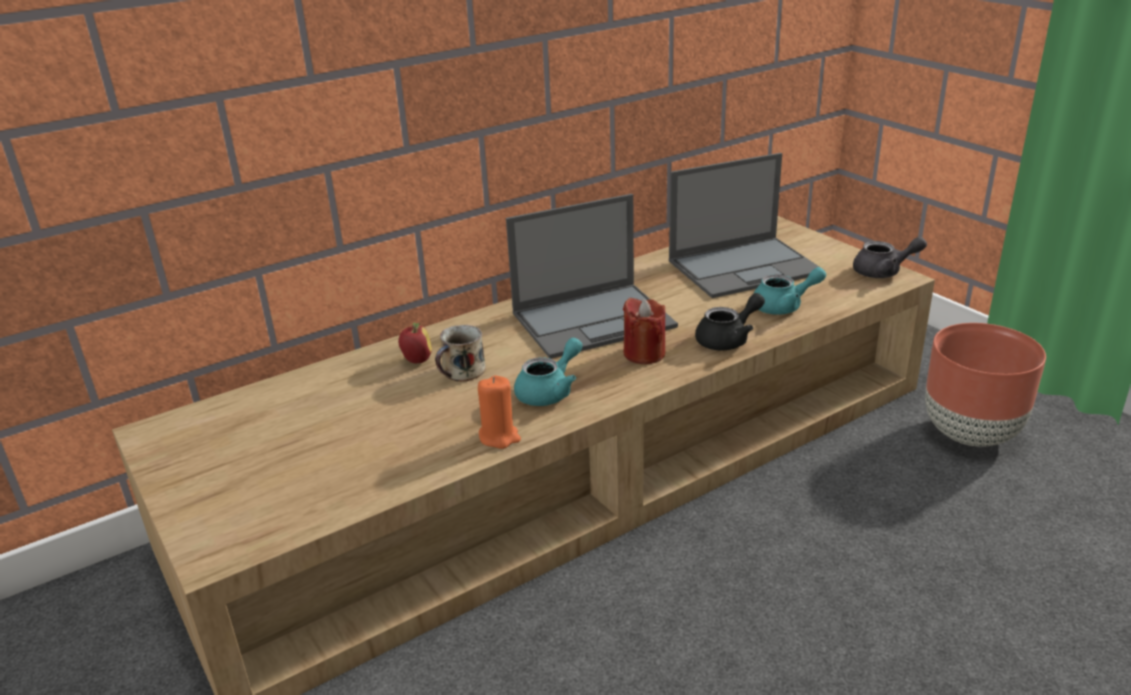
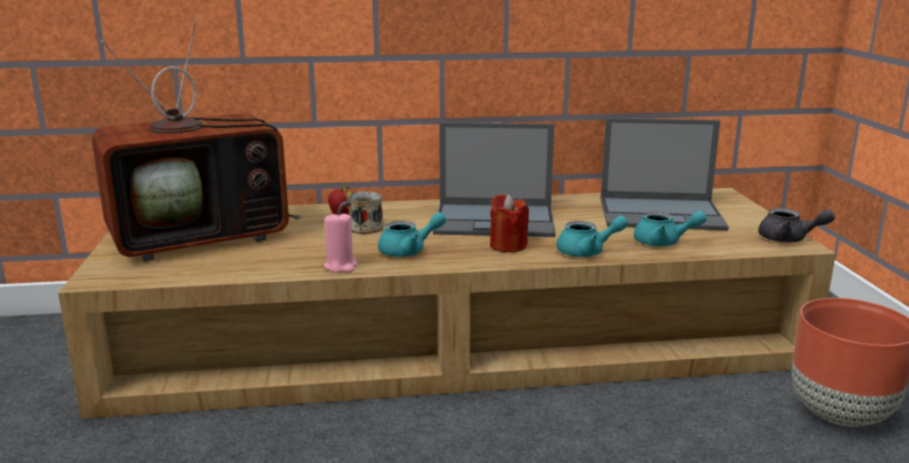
camera: 25 degrees right, 10 degrees down
(278, 441) = (203, 237): none -> television
(499, 437) = (341, 266): orange candle -> pink candle
(728, 339) = (587, 252): black teapot -> turquoise teapot

